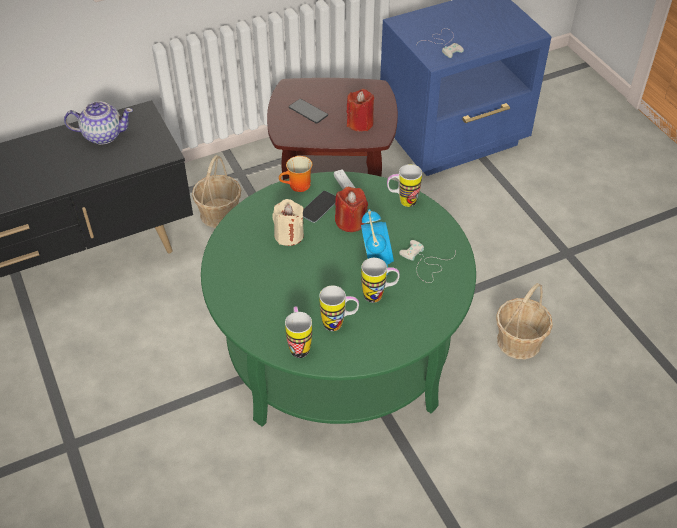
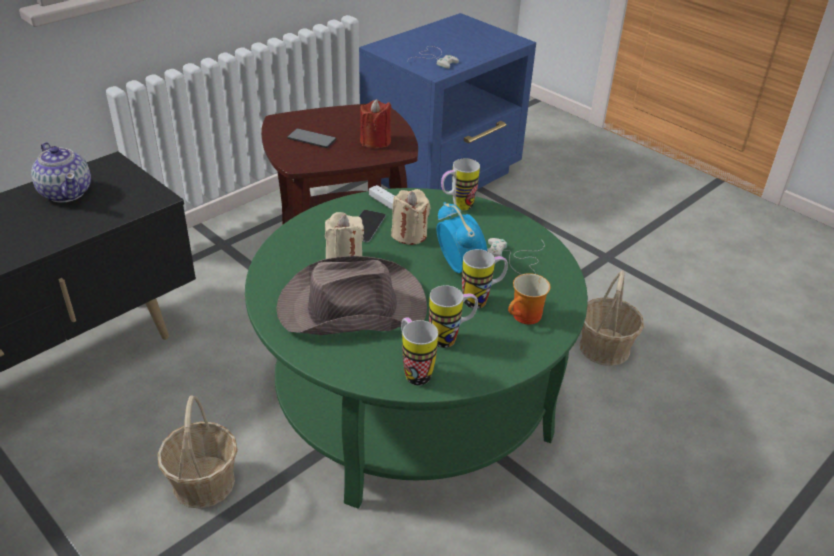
camera: 20 degrees left, 10 degrees down
(103, 135) = (66, 192): teapot -> teapot turned 75 degrees clockwise
(220, 214) = (214, 287): basket -> basket (204, 482)
(276, 279) = (350, 307): none -> brown hat
(298, 187) = (331, 211): mug -> mug (526, 318)
(350, 222) = (409, 234): red candle -> beige candle

